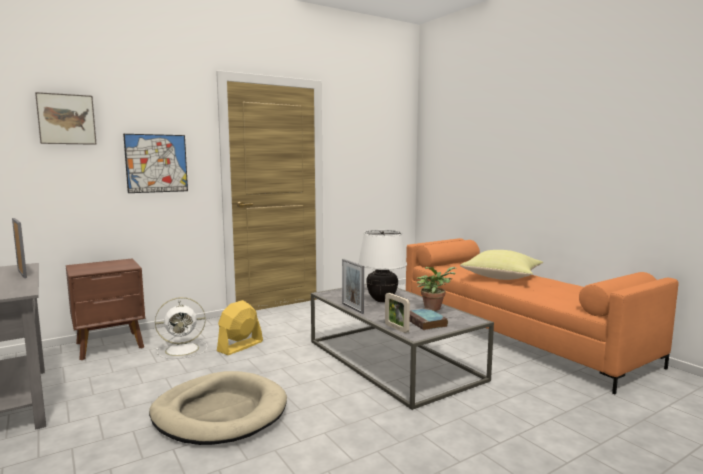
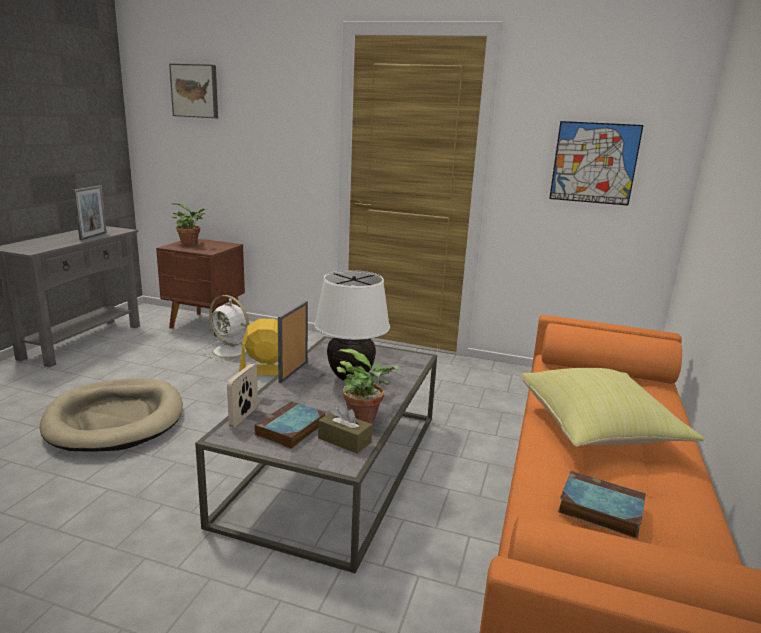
camera: 50 degrees right, 10 degrees up
(90, 267) = (191, 244): none -> potted plant
(156, 163) = (271, 142): picture -> picture (594, 163)
(451, 316) = (344, 440): none -> brown tissue box
(559, 292) = (598, 509): none -> book

